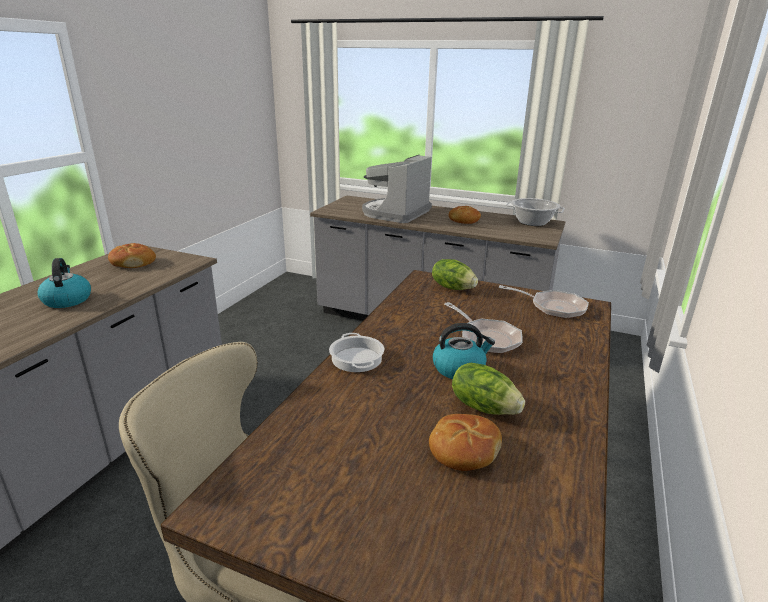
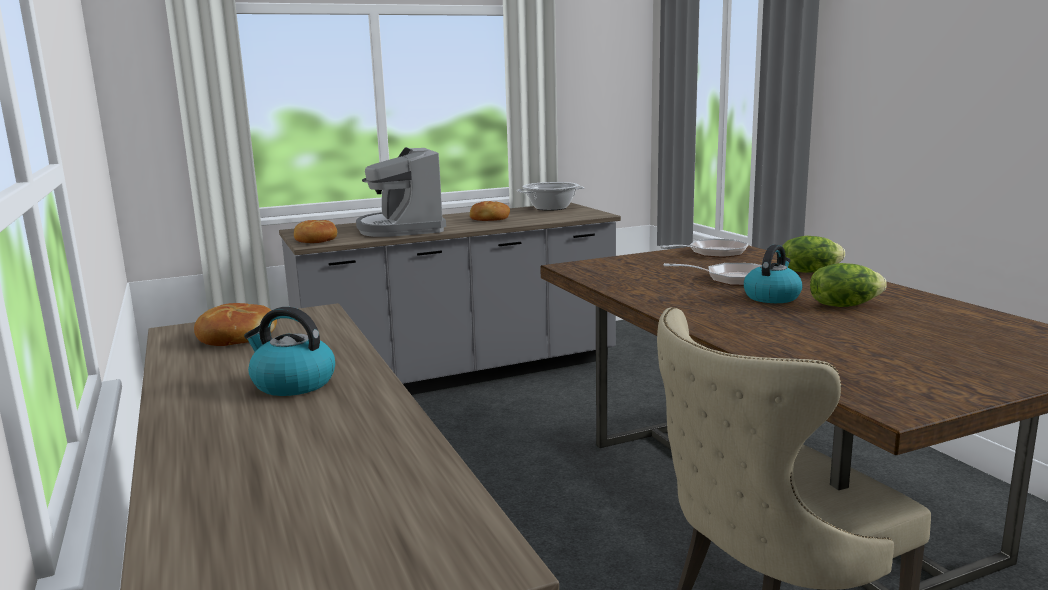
camera: 45 degrees left, 10 degrees down
(356, 359) = (697, 319): cooking pot -> none
(453, 287) = (613, 264): lettuce -> lettuce (809, 271)
(463, 450) = (898, 323): bread -> bread (316, 240)

